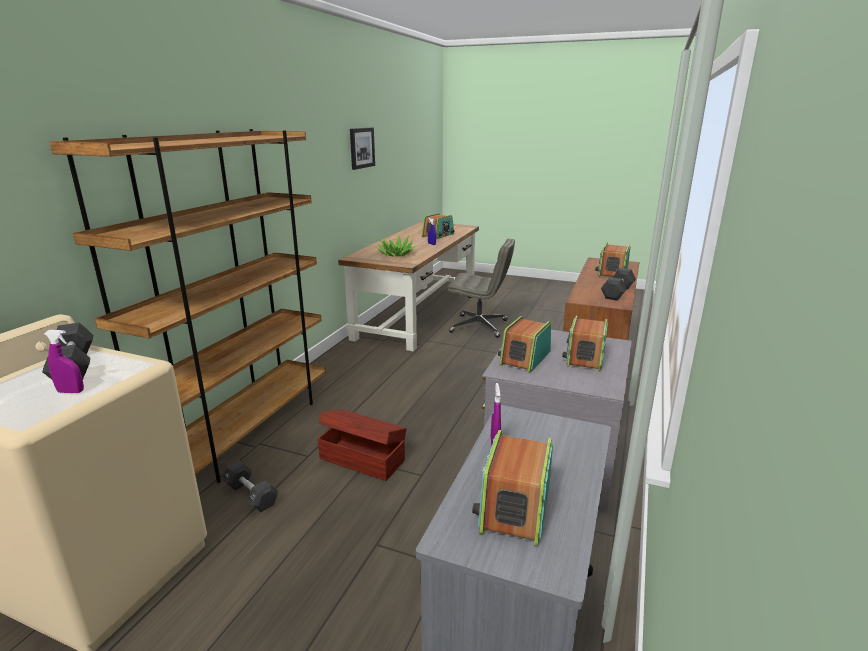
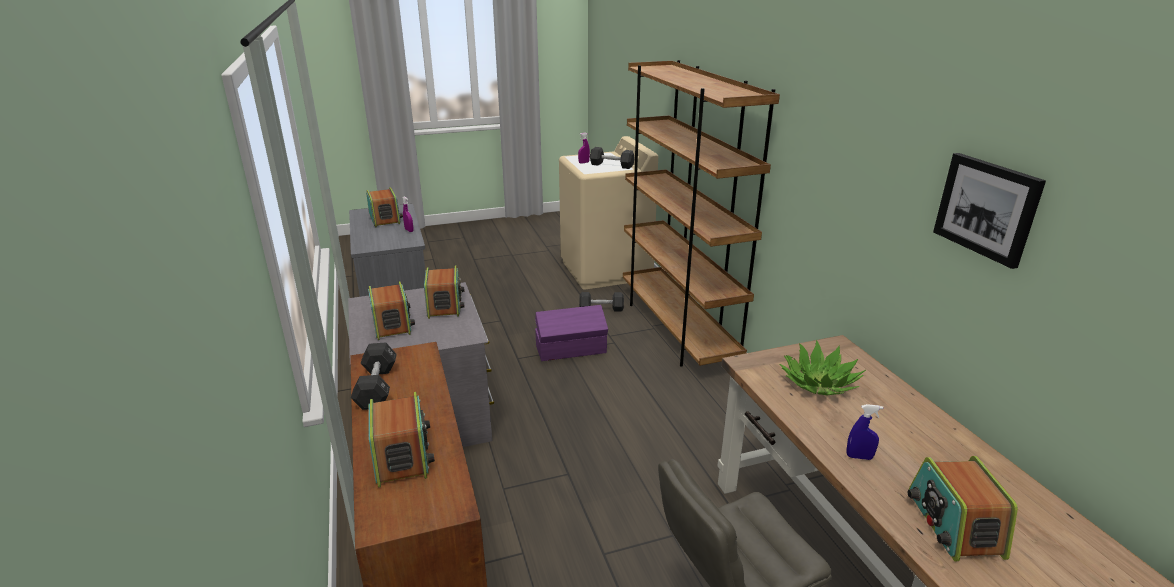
camera: 140 degrees right, 5 degrees up
(362, 458) = (571, 349): brown storage box -> purple storage box

